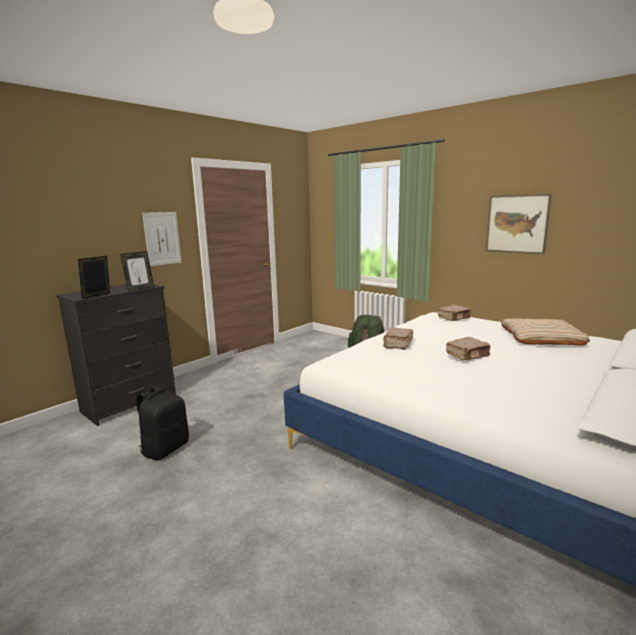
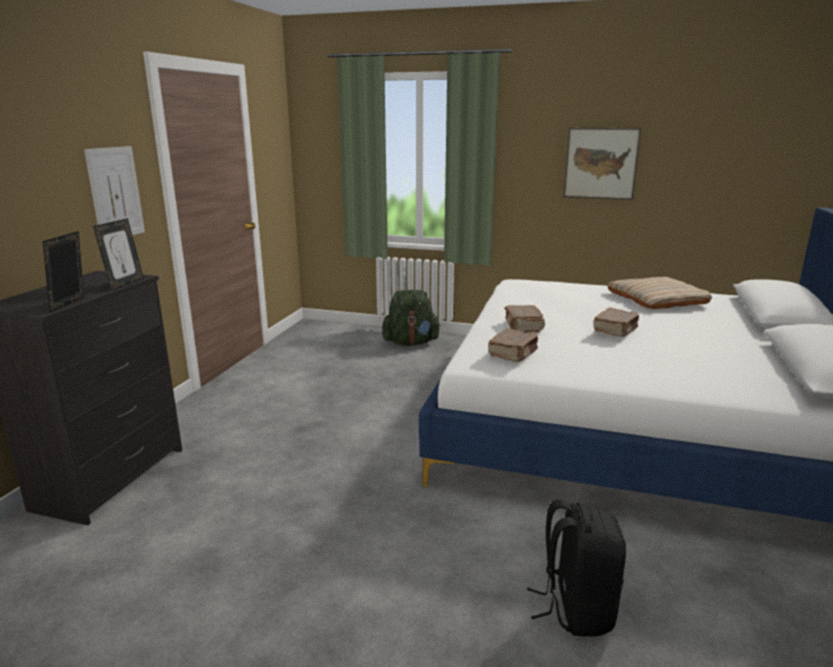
camera: 25 degrees left, 5 degrees up
(165, 449) = (246, 530): black backpack -> black backpack (575, 608)
(454, 318) = (547, 285): brown book -> brown book (513, 354)

